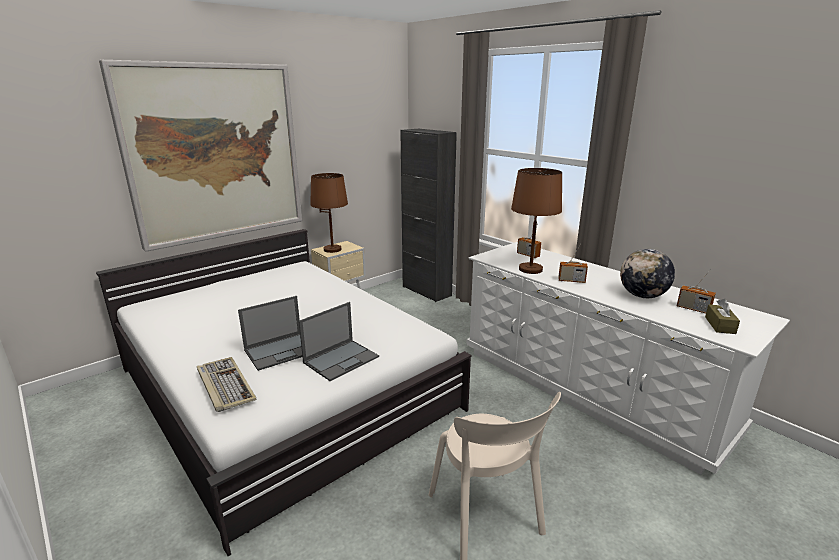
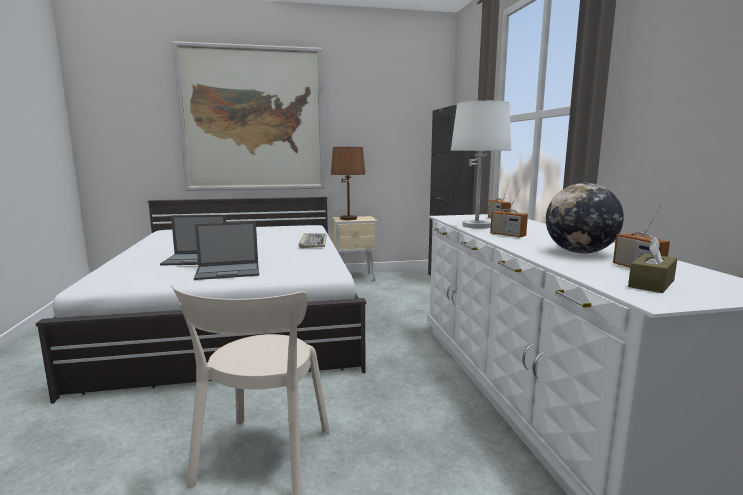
camera: 30 degrees right, 10 degrees down
(224, 385) = (125, 267): keyboard -> keyboard (313, 242)
(530, 269) = (476, 226): brown table lamp -> white table lamp

